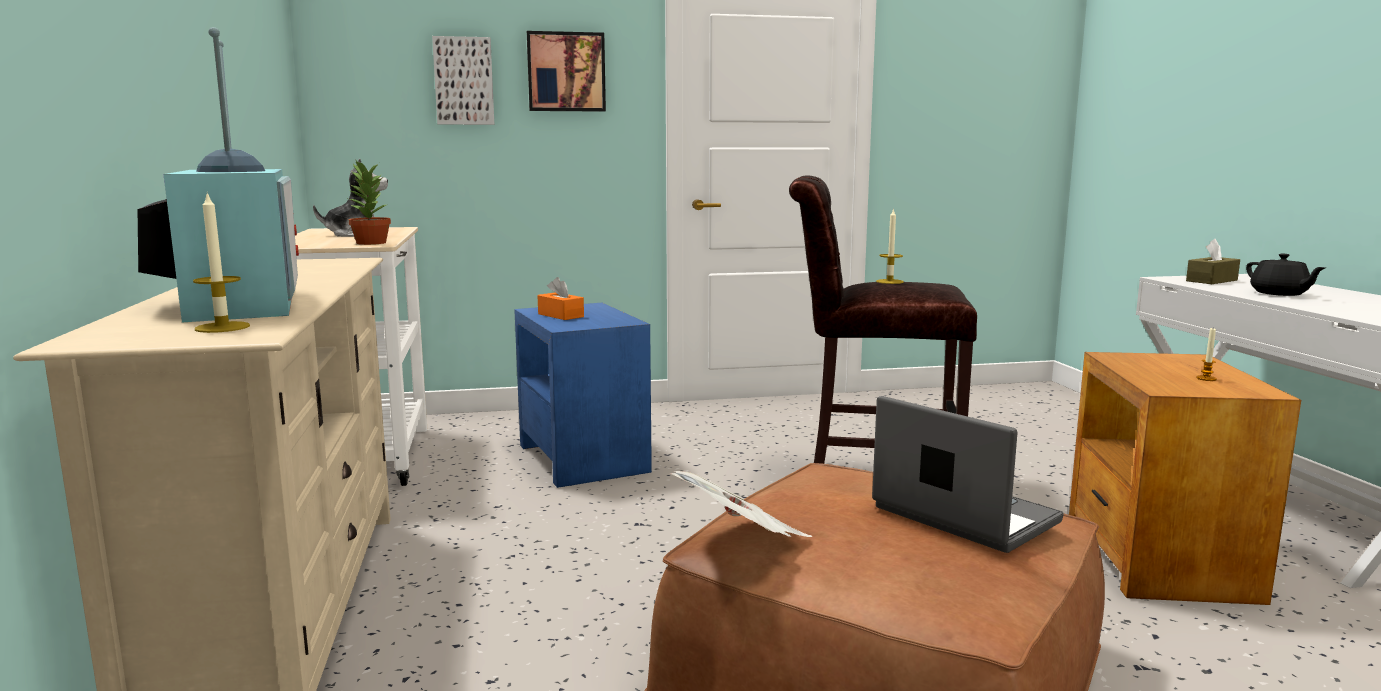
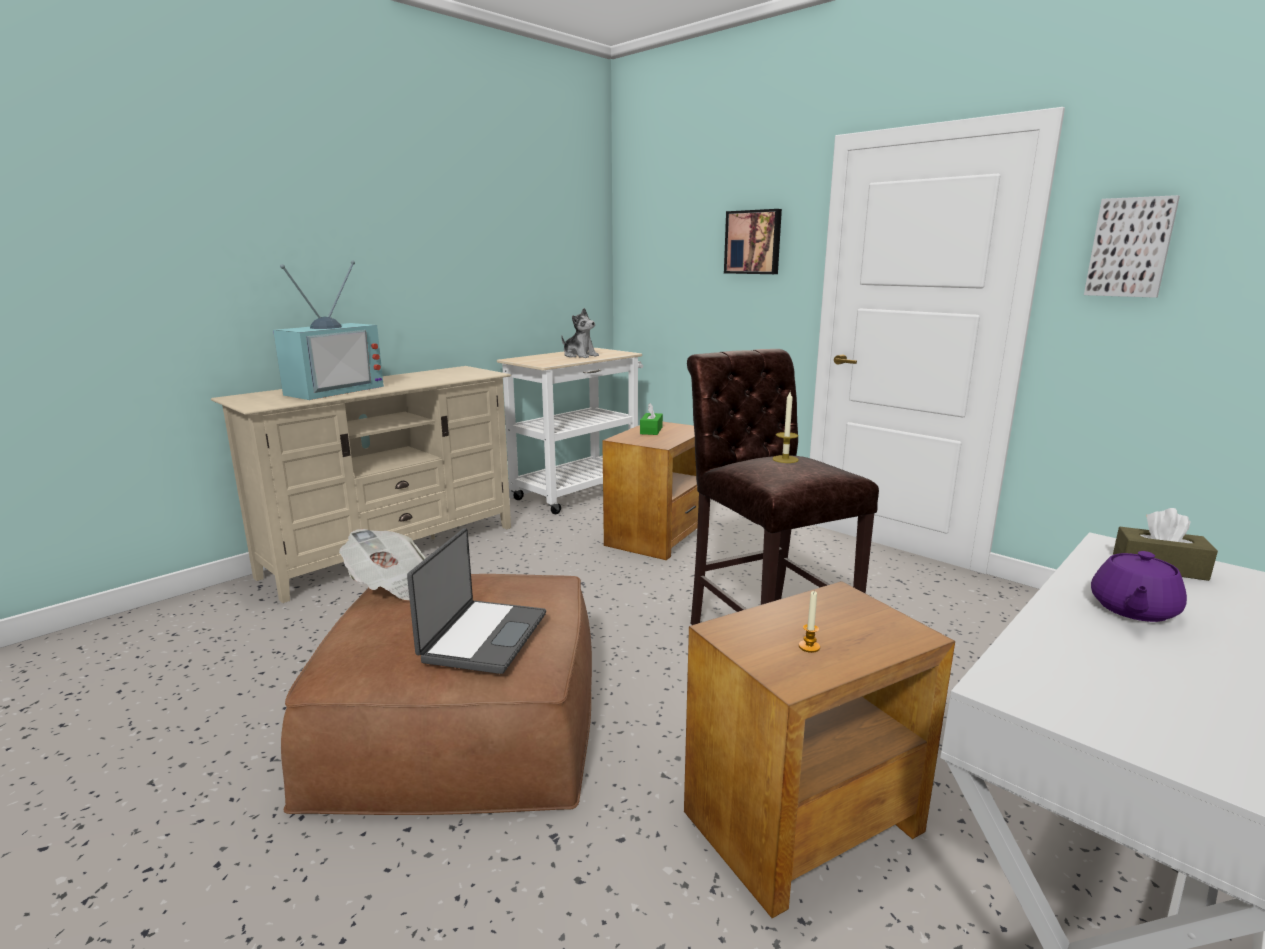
camera: 55 degrees right, 5 degrees up
(222, 327) = (274, 400): candle -> none
(370, 243) = (548, 363): potted plant -> none
(464, 81) = (691, 251): picture -> picture (1130, 247)
(560, 315) = (651, 430): orange tissue box -> green tissue box
(583, 457) = (659, 535): blue side table -> brown side table
(1279, 294) = (1132, 609): black teapot -> purple teapot

